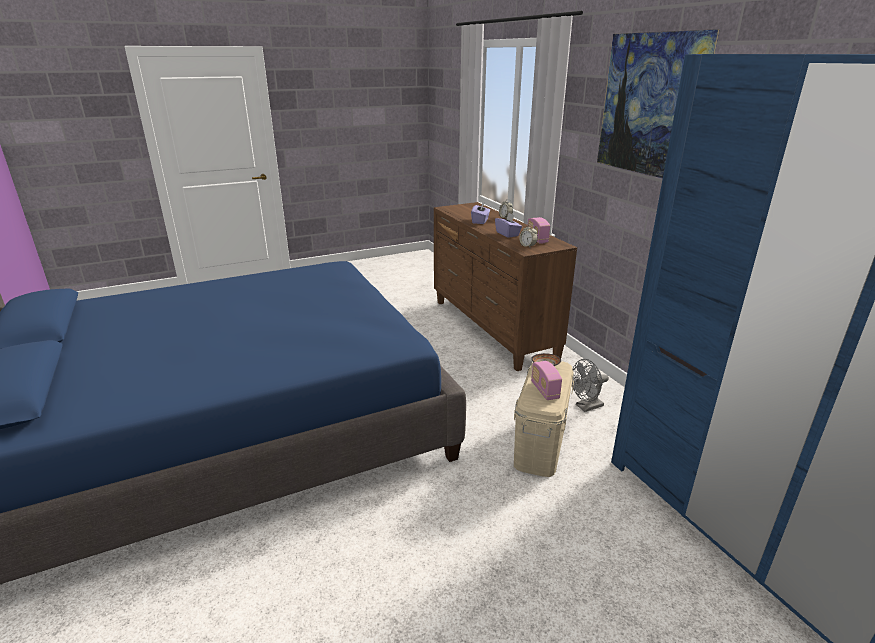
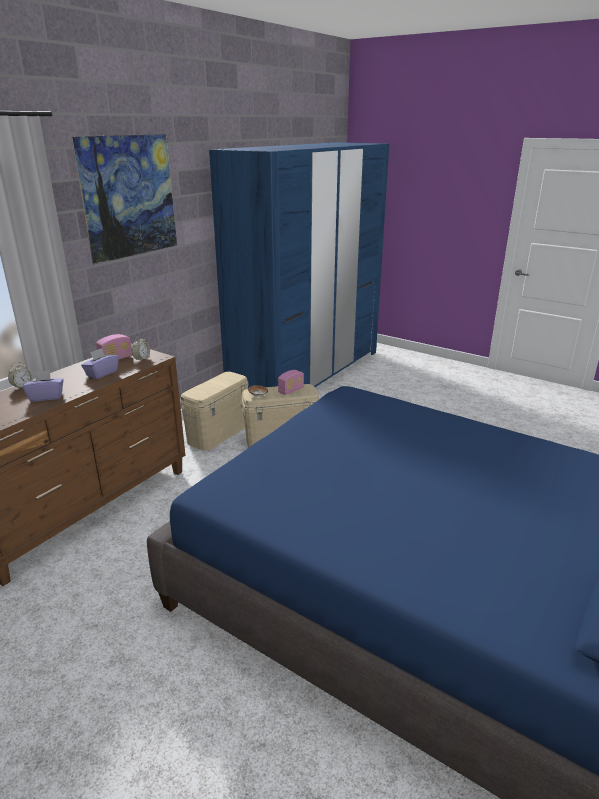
camera: 120 degrees left, 0 degrees up
(586, 407) = (218, 433): grey fan -> beige storage box

